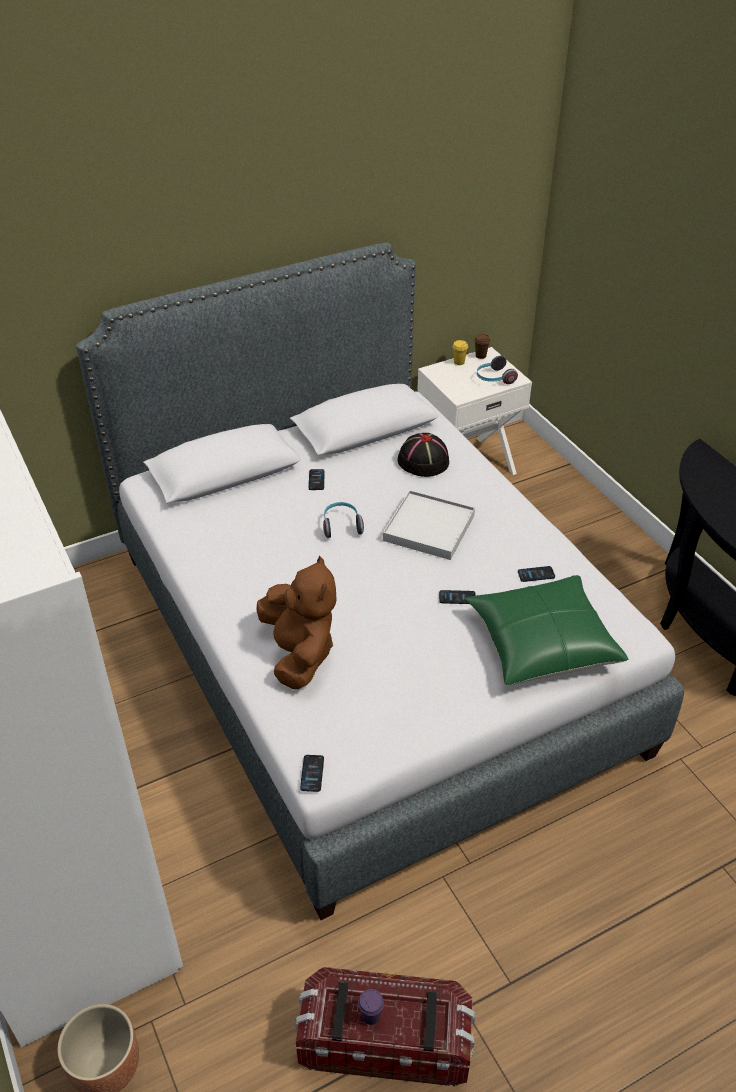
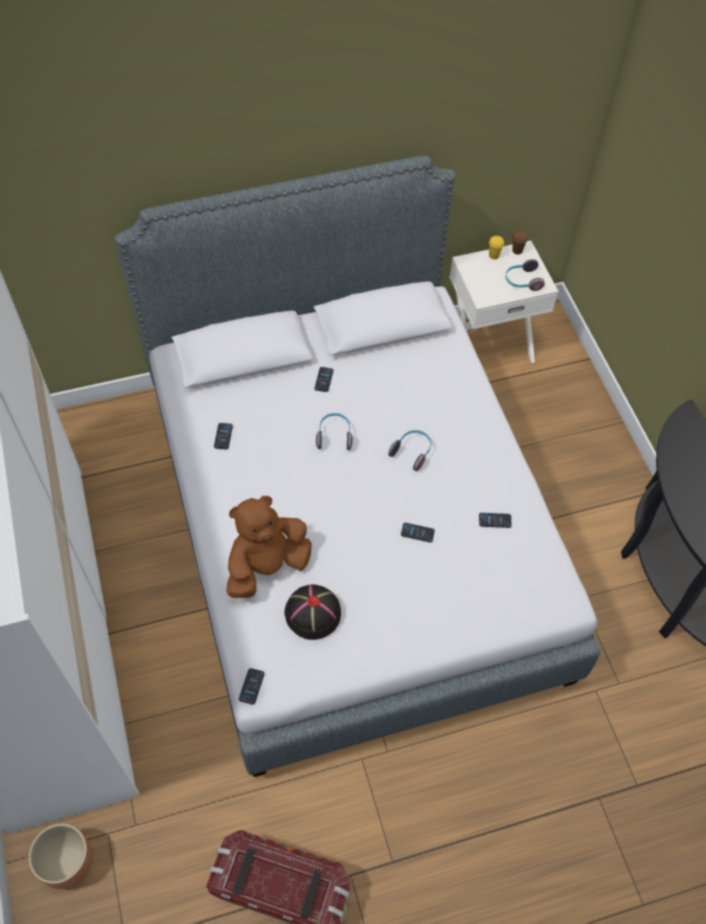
camera: 10 degrees right, 15 degrees up
(219, 543) = (223, 436): none -> phone
(299, 653) = (267, 566): brown plush toy -> brown plush toy turned 120 degrees counterclockwise
(370, 1016) = (266, 879): purple cup -> none
(423, 461) = (426, 374): black hat -> black hat (312, 613)
(429, 528) = (412, 452): white tray -> headphones
(542, 643) = (479, 594): green pillow -> none

